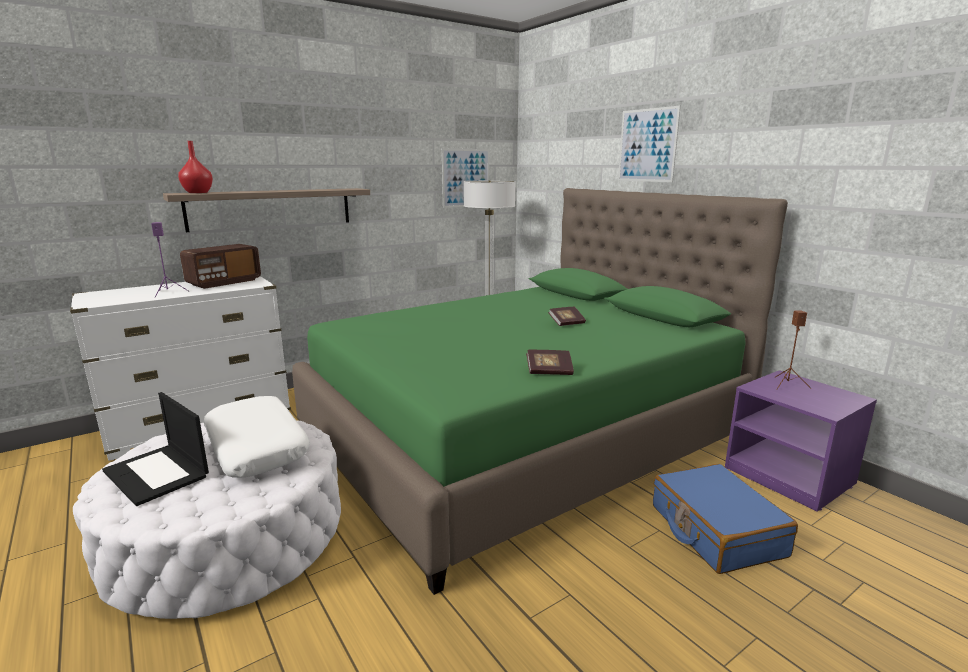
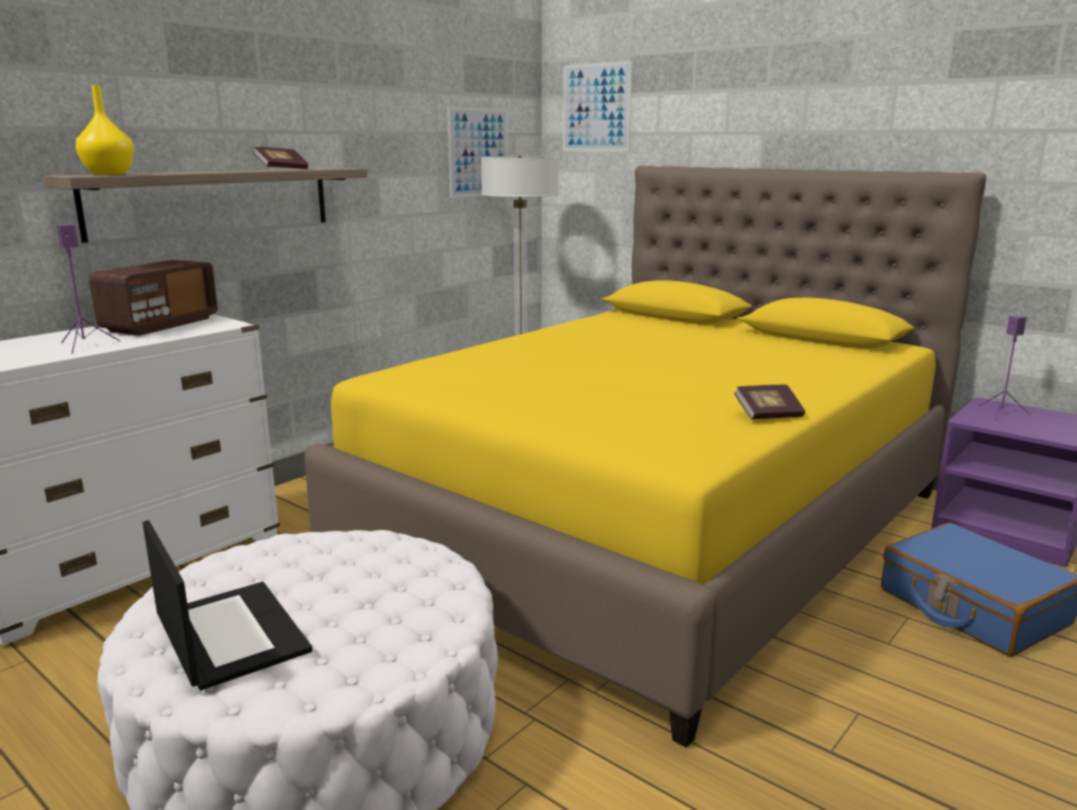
camera: 15 degrees left, 0 degrees up
(158, 473) = (229, 634): laptop -> laptop turned 150 degrees counterclockwise
(198, 192) = (109, 174): red vase -> yellow vase
(257, 447) = (356, 574): white pillow -> none
(522, 436) = (652, 524): green bed -> yellow bed
(566, 323) = (713, 354): book -> book (282, 169)
(647, 145) = (766, 103): picture -> picture (596, 107)
(787, 385) = (1001, 413): brown speaker -> purple speaker

